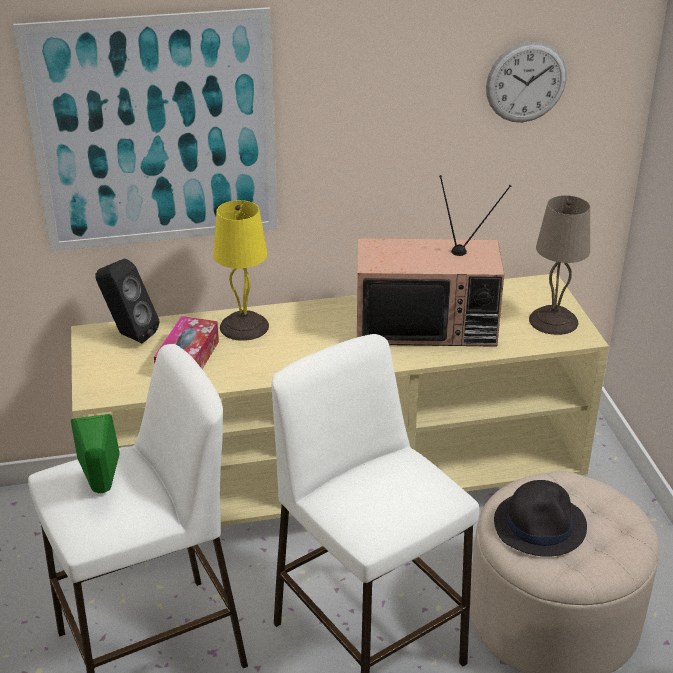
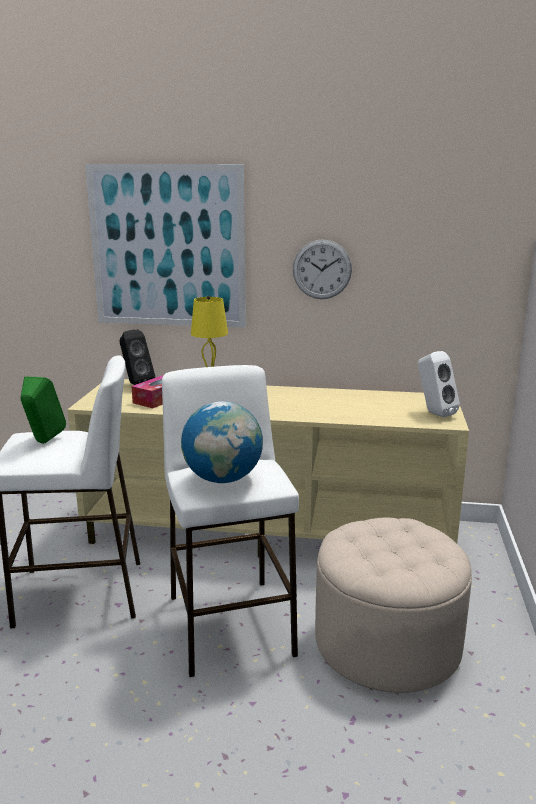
camera: 20 degrees right, 15 degrees down
(386, 505) = (223, 479): none -> globe
(427, 325) = (336, 404): television -> none
(526, 82) = (428, 235): wall clock -> wall clock (322, 269)
(540, 524) = (369, 543): black hat -> none
(553, 320) = (433, 413): beige table lamp -> white speaker

